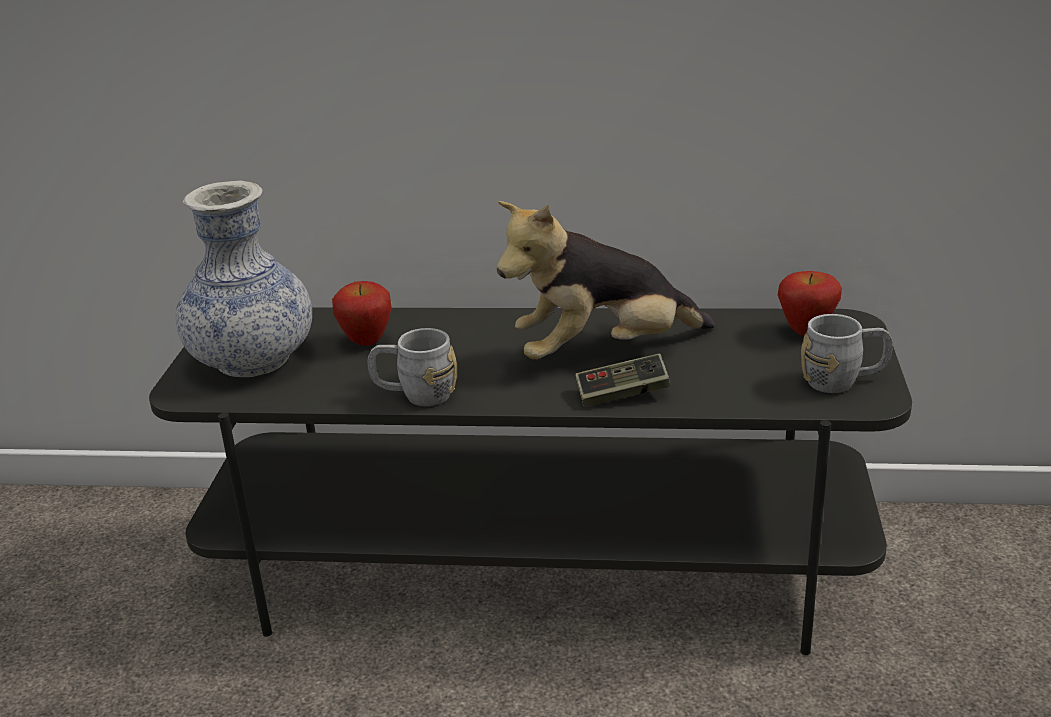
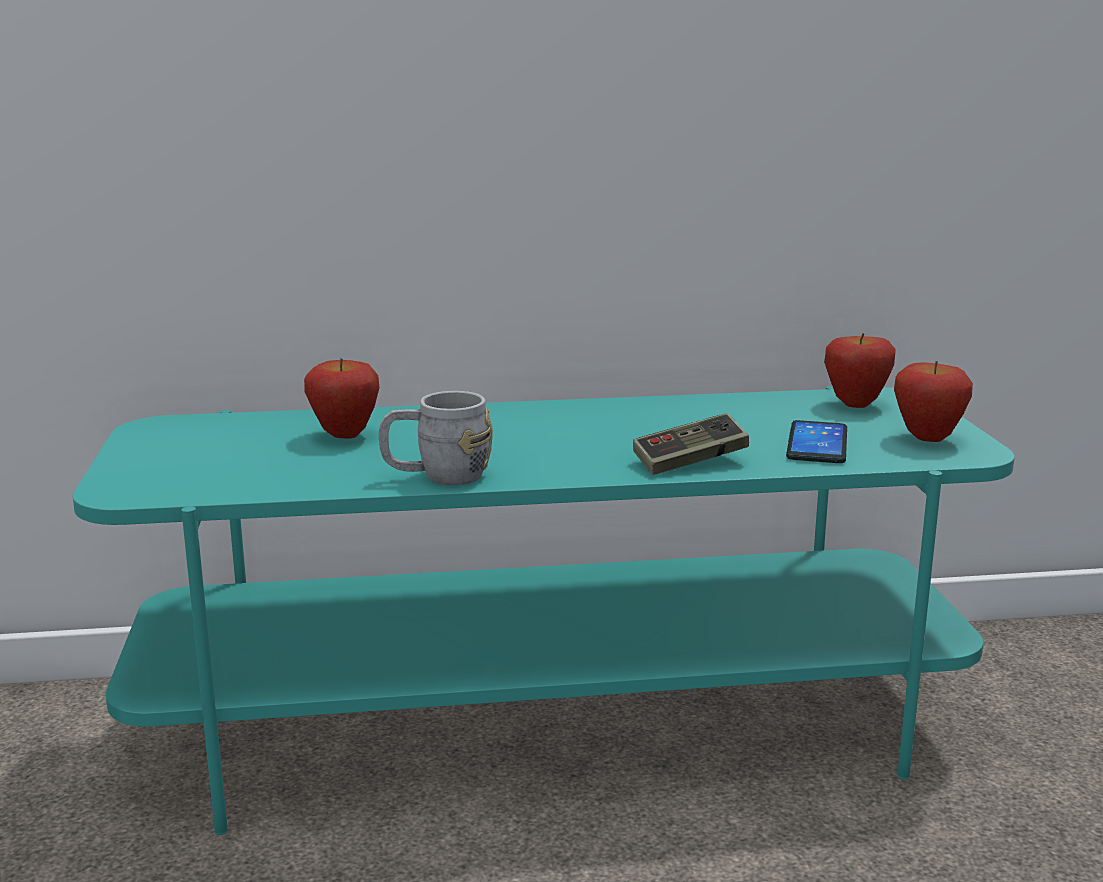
camera: 15 degrees left, 10 degrees down
(253, 360) = (203, 458): vase -> none
(540, 570) = (555, 725): grey tv stand -> turquoise tv stand
(603, 352) = (641, 431): plush toy -> none
(742, 379) = (817, 444): none -> phone
(843, 381) = (927, 439): grey mug -> apple

